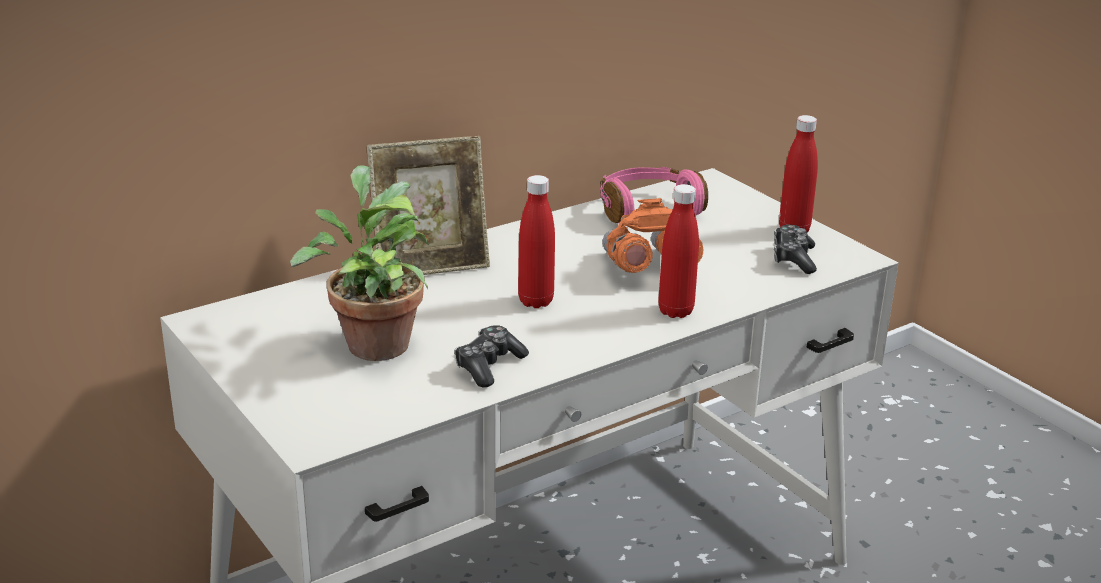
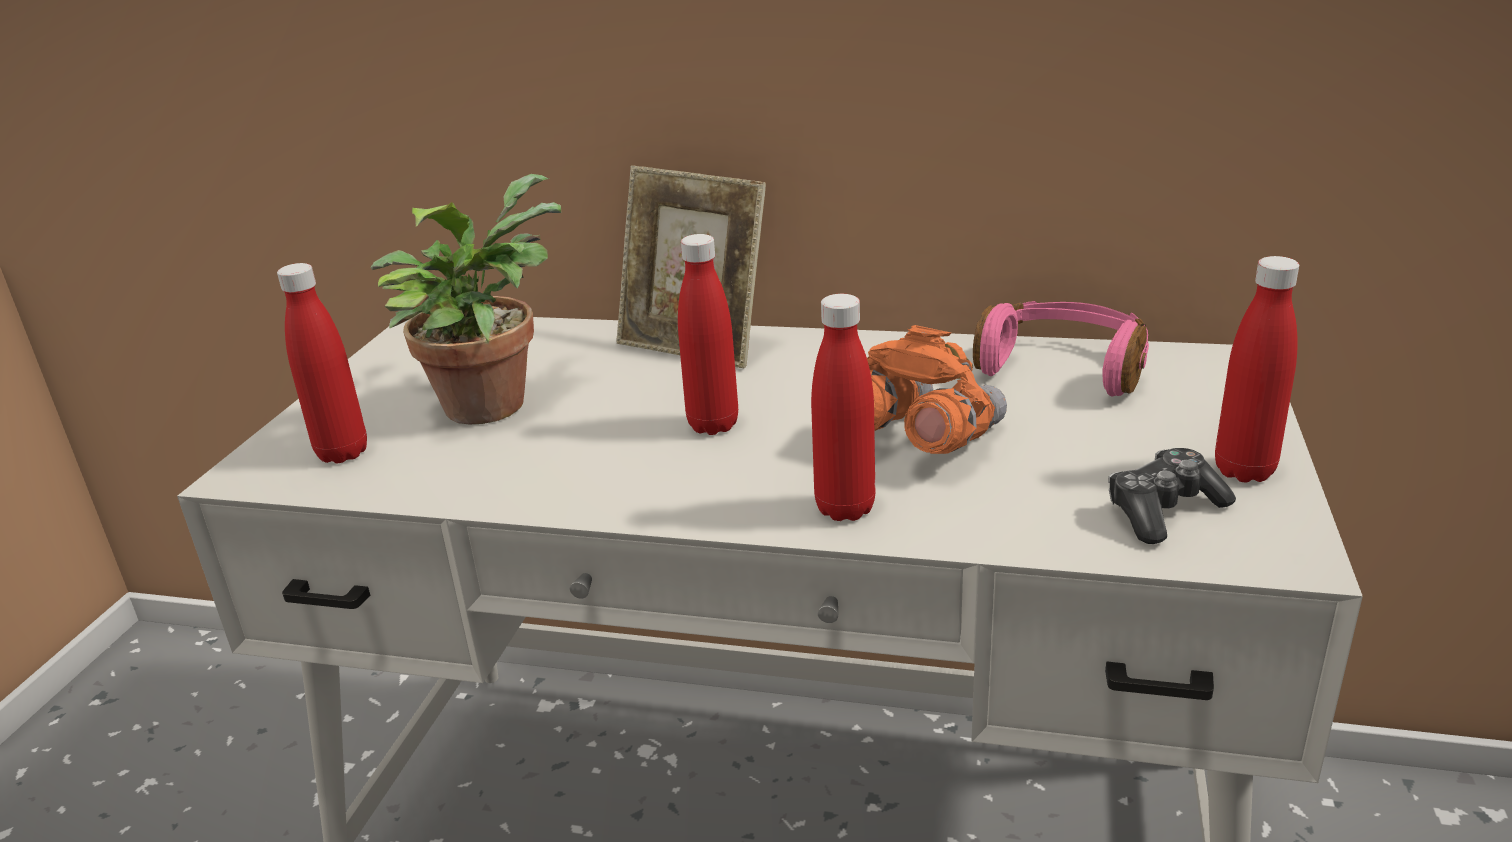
camera: 50 degrees right, 0 degrees up
(349, 405) = (342, 453): none -> red bottle
(489, 366) = (523, 474): game controller -> none

